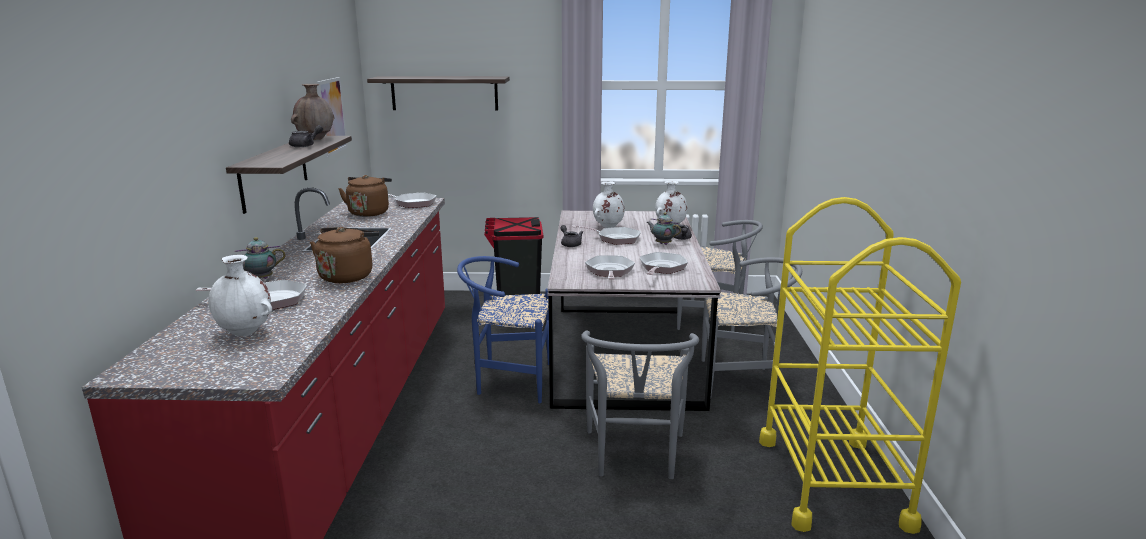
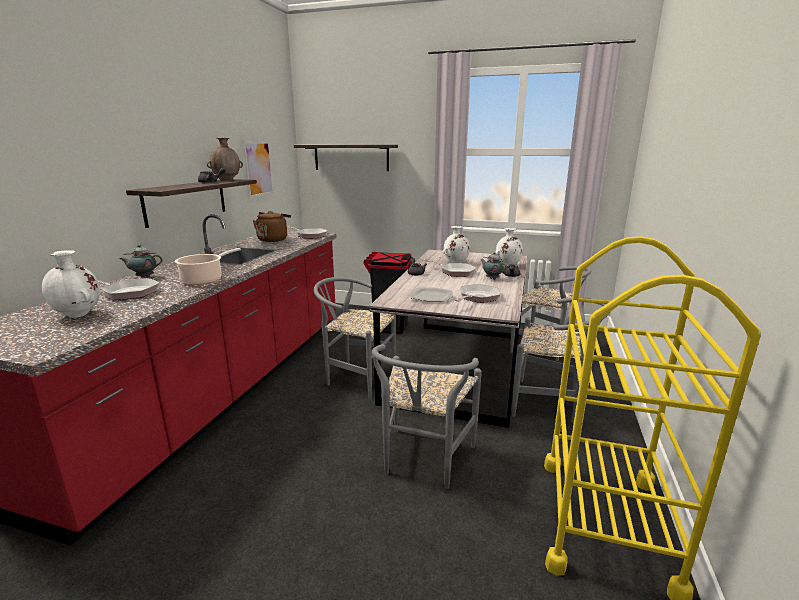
camera: 15 degrees right, 0 degrees up
(348, 276) = (204, 280): brown kettle -> cooking pot
(508, 380) = (355, 377): blue chair -> grey chair
(609, 271) = (431, 296): frying pan -> plate

